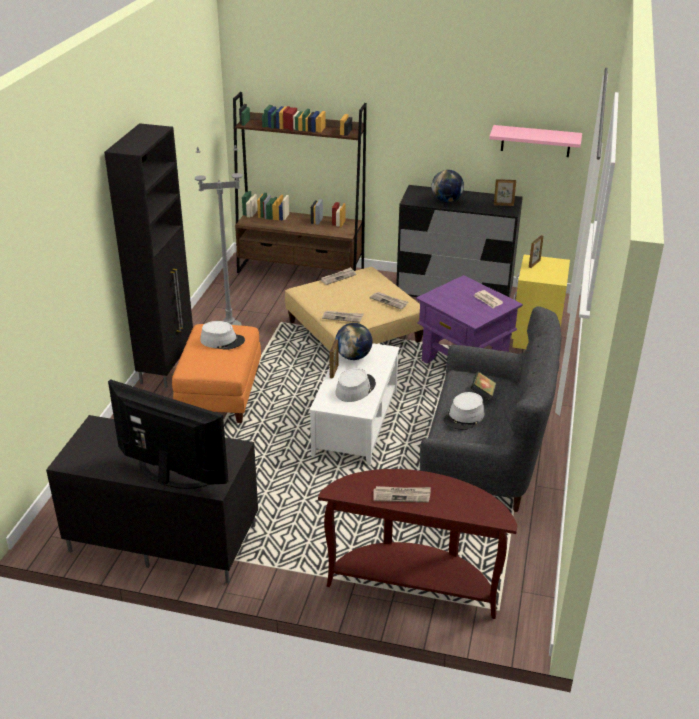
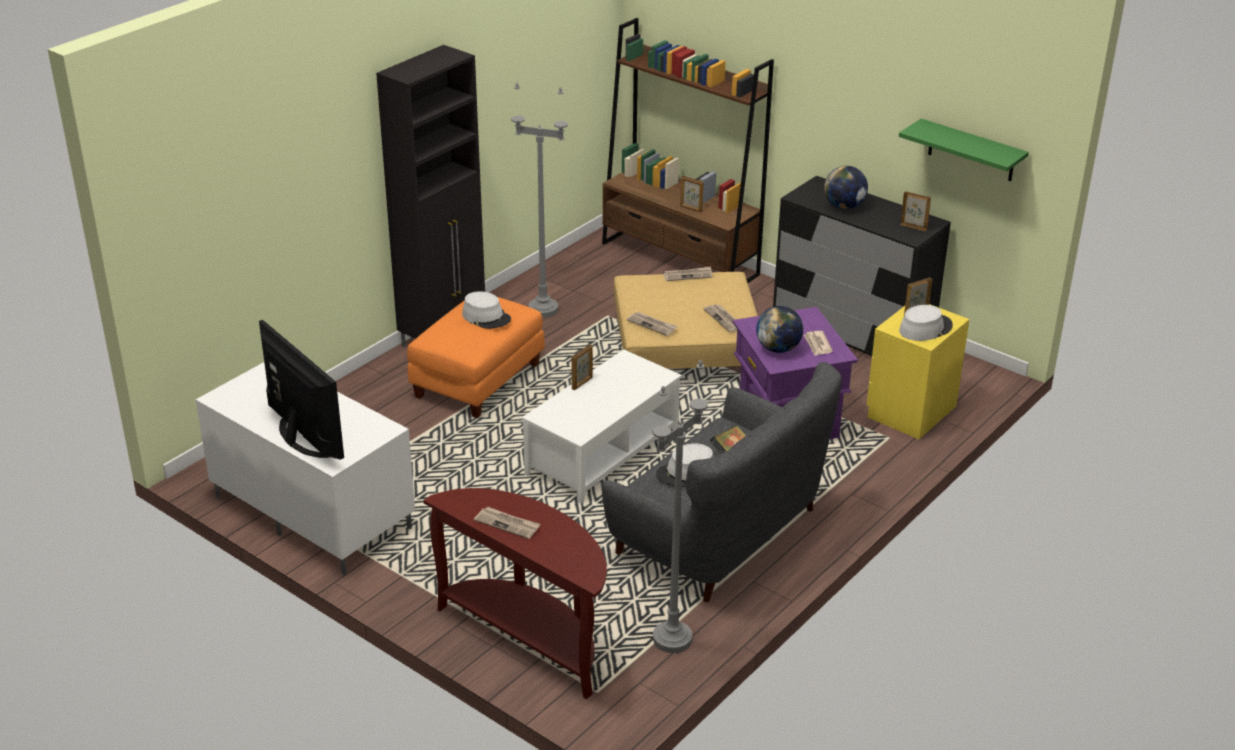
camera: 25 degrees right, 0 degrees up
(161, 539) = (310, 513): black tv stand -> white tv stand
(313, 229) = (691, 209): none -> picture frame
(353, 356) = (618, 372): globe -> globe (778, 348)
(355, 388) = (590, 408): grey hat -> grey hat (925, 328)
(517, 548) = (672, 639): none -> grey floor lamp
(536, 141) = (971, 151): pink shelf -> green shelf

